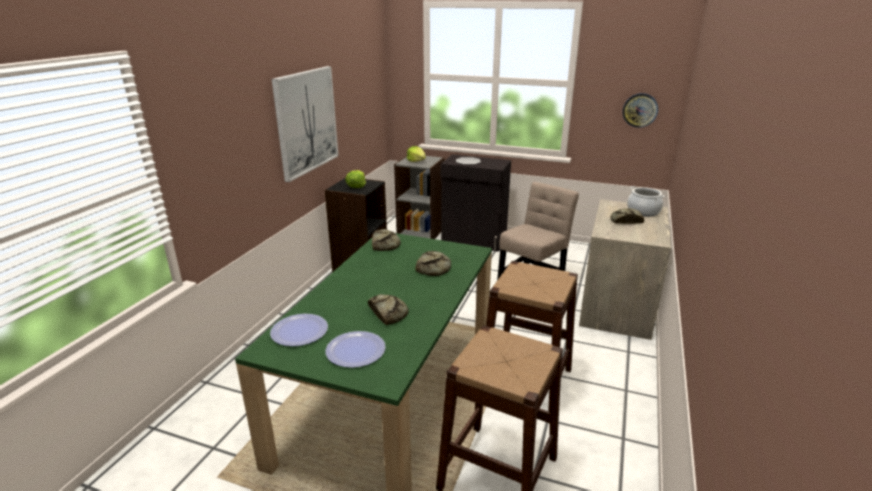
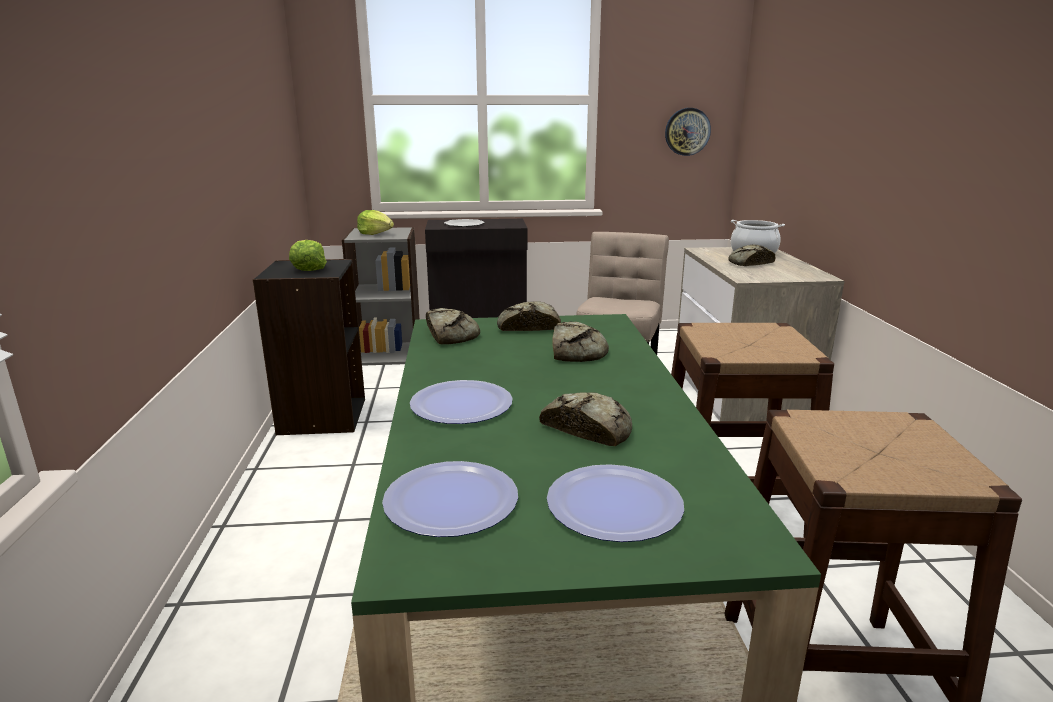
camera: 25 degrees left, 5 degrees down
(306, 121) = (213, 143): picture -> none
(348, 287) = (461, 404): none -> plate
(428, 246) = (527, 326): none -> bread

